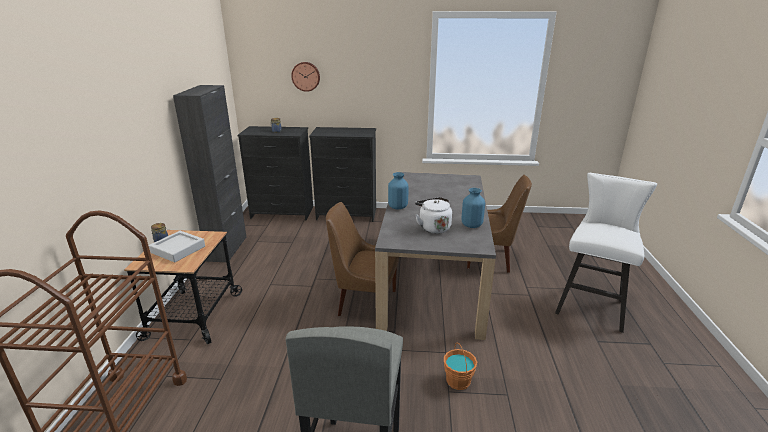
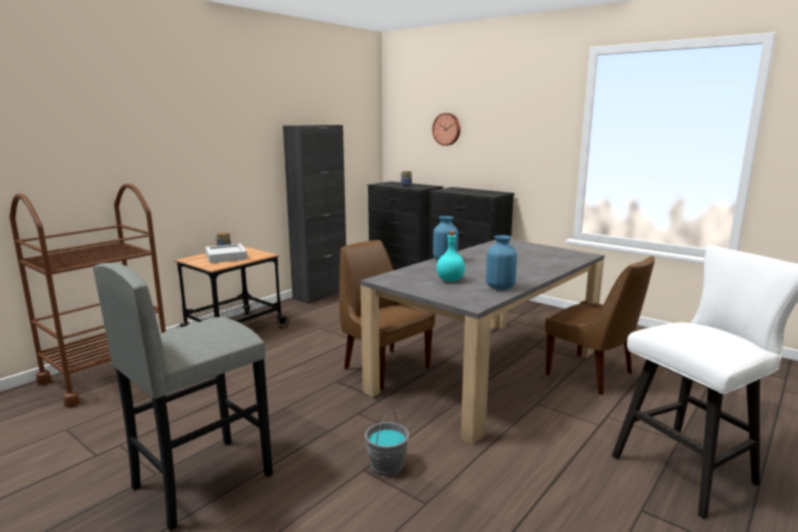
camera: 35 degrees right, 10 degrees down
(433, 227) = (450, 280): white kettle -> turquoise bottle
(458, 381) = (387, 466): orange bucket -> grey bucket

